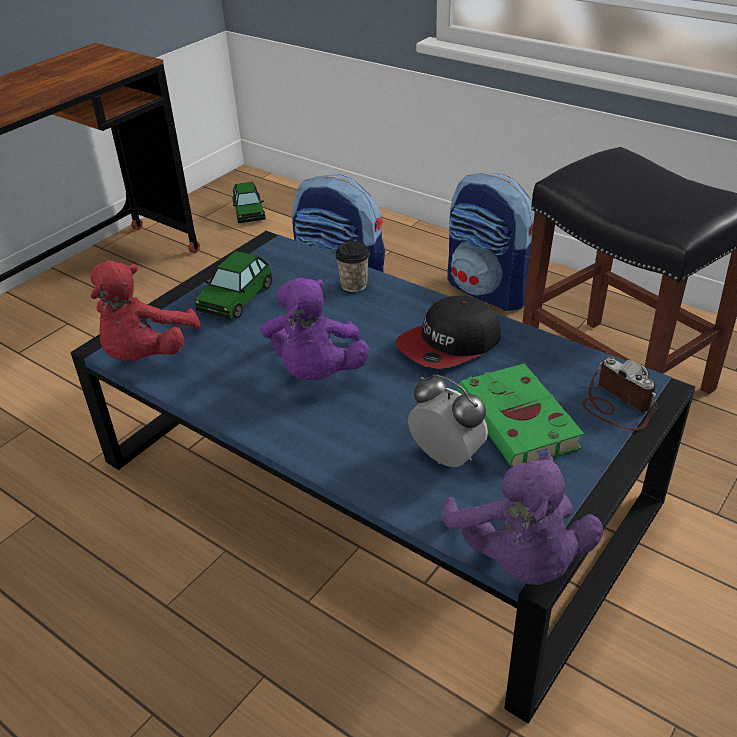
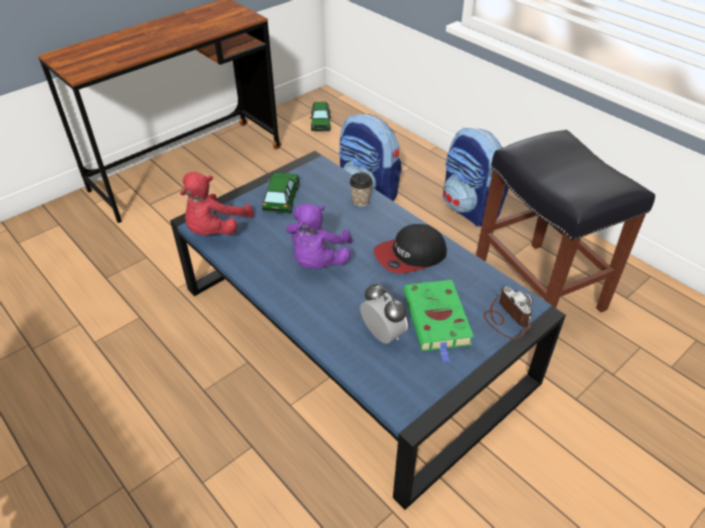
camera: 10 degrees right, 5 degrees up
(236, 298) = (281, 199): toy car -> toy car turned 150 degrees clockwise
(518, 559) = (406, 411): purple plush toy -> none

